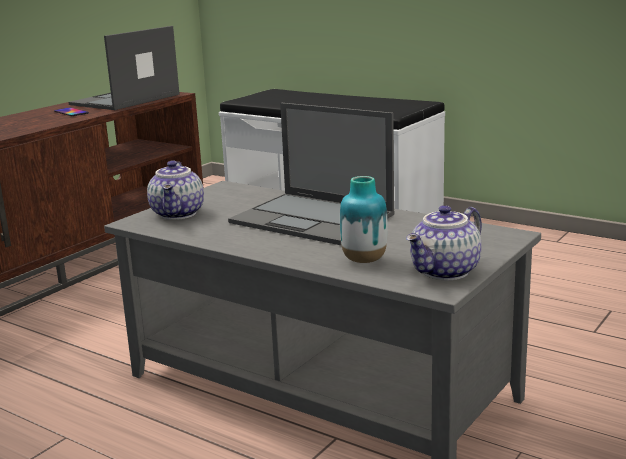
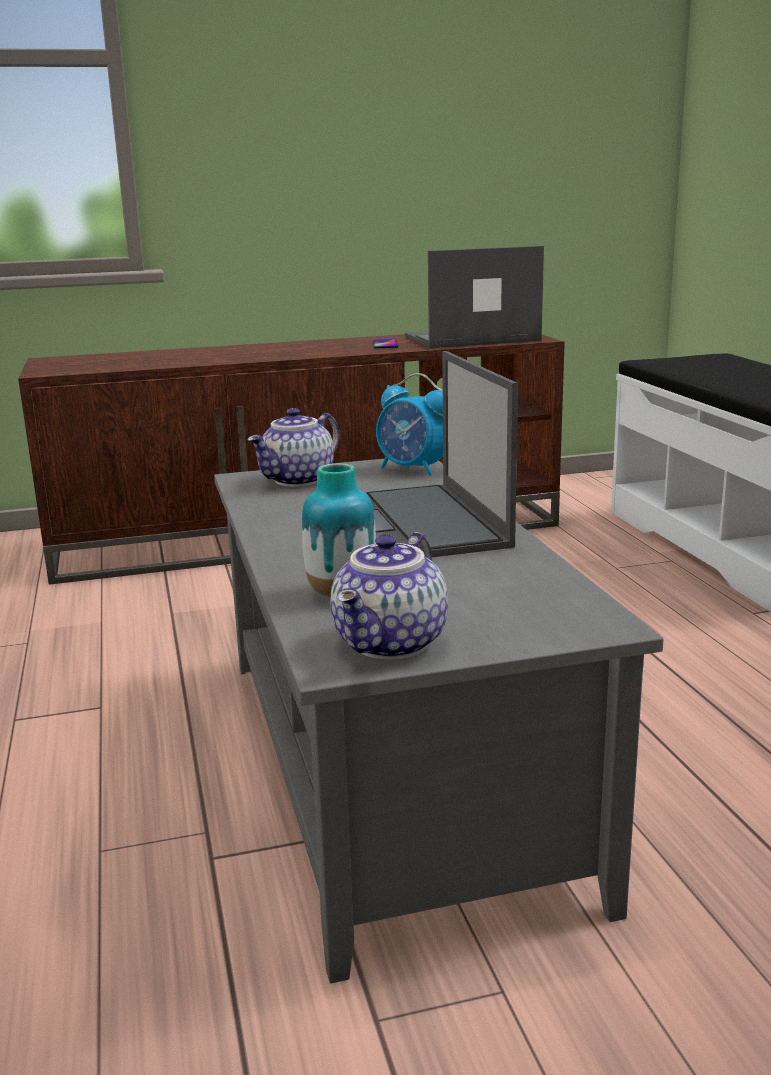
camera: 40 degrees right, 0 degrees up
(237, 191) = (413, 469): none -> alarm clock
(446, 272) = (392, 644): teapot -> teapot turned 60 degrees counterclockwise

